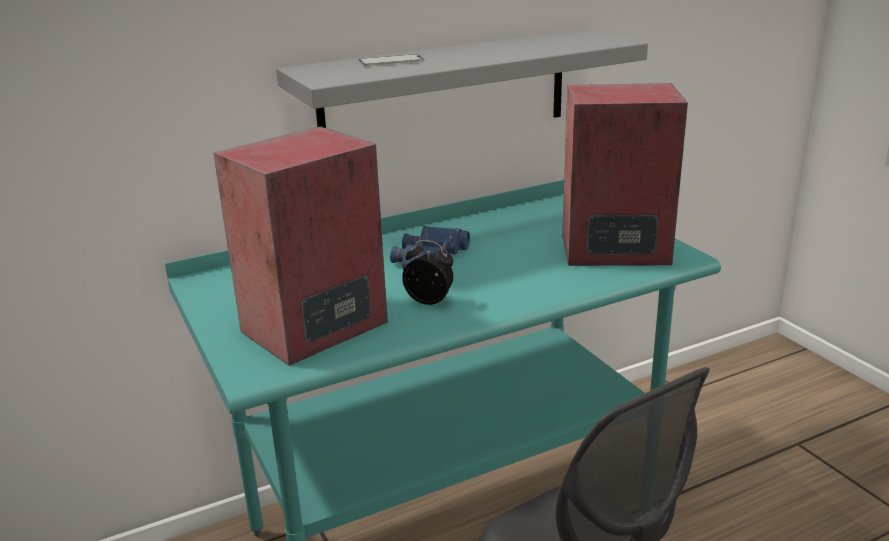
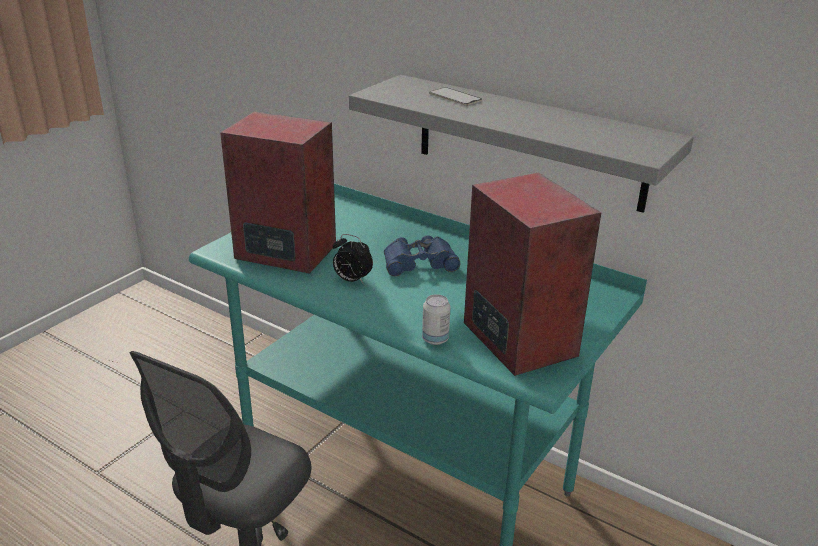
camera: 60 degrees right, 5 degrees up
(430, 301) = (351, 280): alarm clock -> alarm clock turned 120 degrees clockwise
(587, 284) = (435, 339): none -> can

